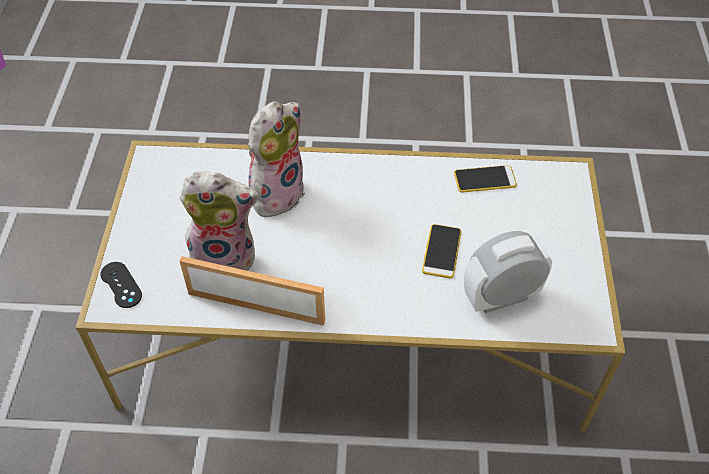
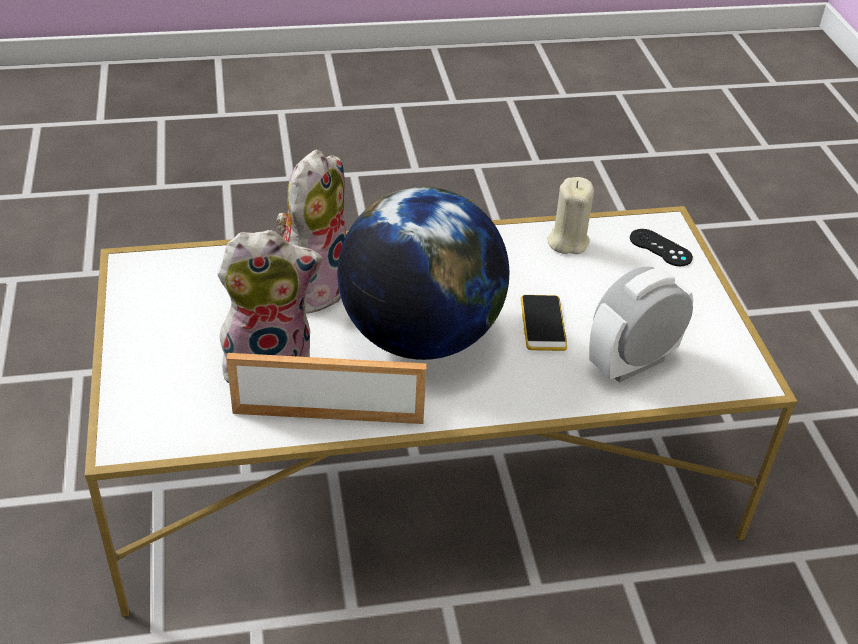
camera: 15 degrees left, 10 degrees down
(121, 285) = (135, 415): black game controller -> black game controller (660, 248)
(343, 249) = (420, 336): none -> globe
(484, 179) = (567, 241): phone -> beige candle

